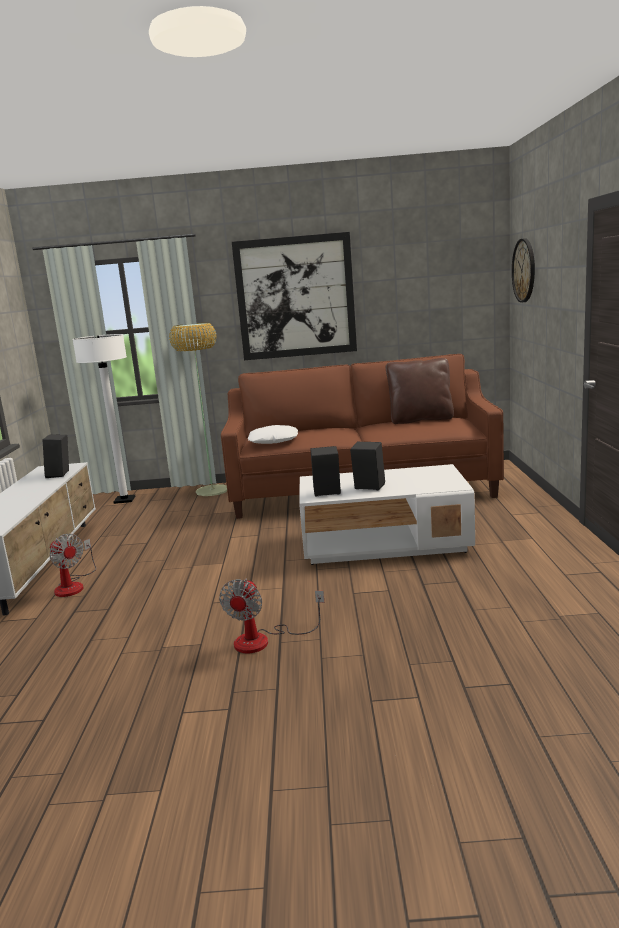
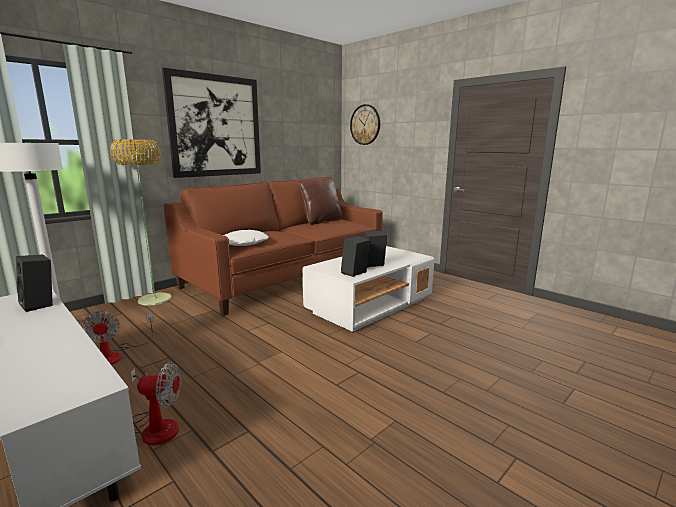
camera: 45 degrees left, 0 degrees up
(263, 640) = (430, 395): fan -> fan (115, 355)

